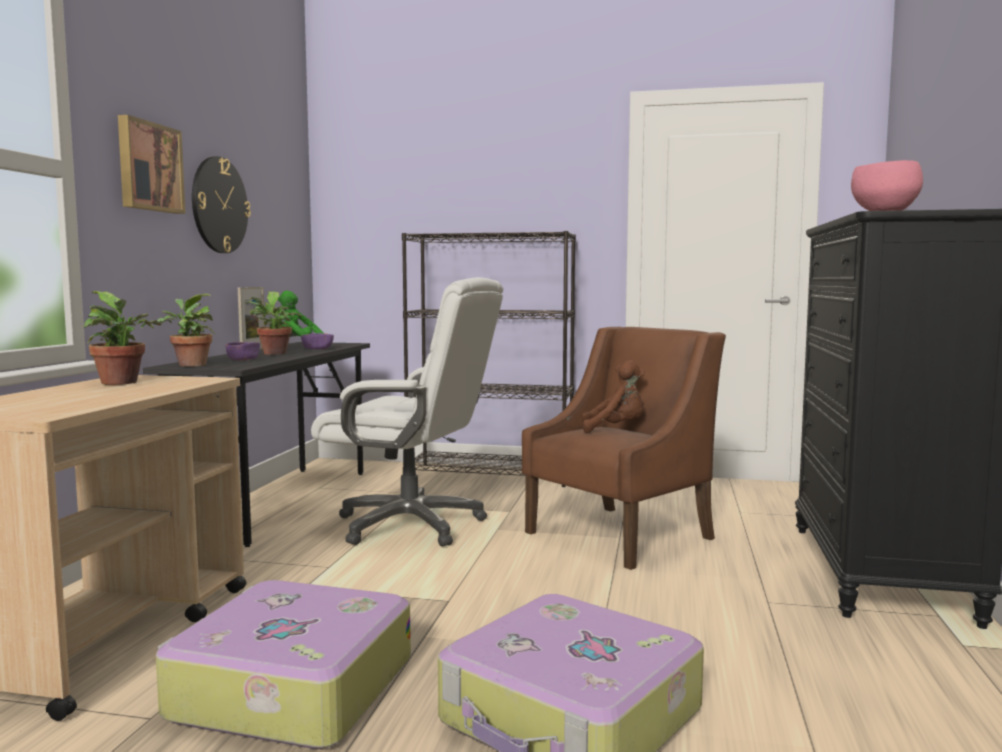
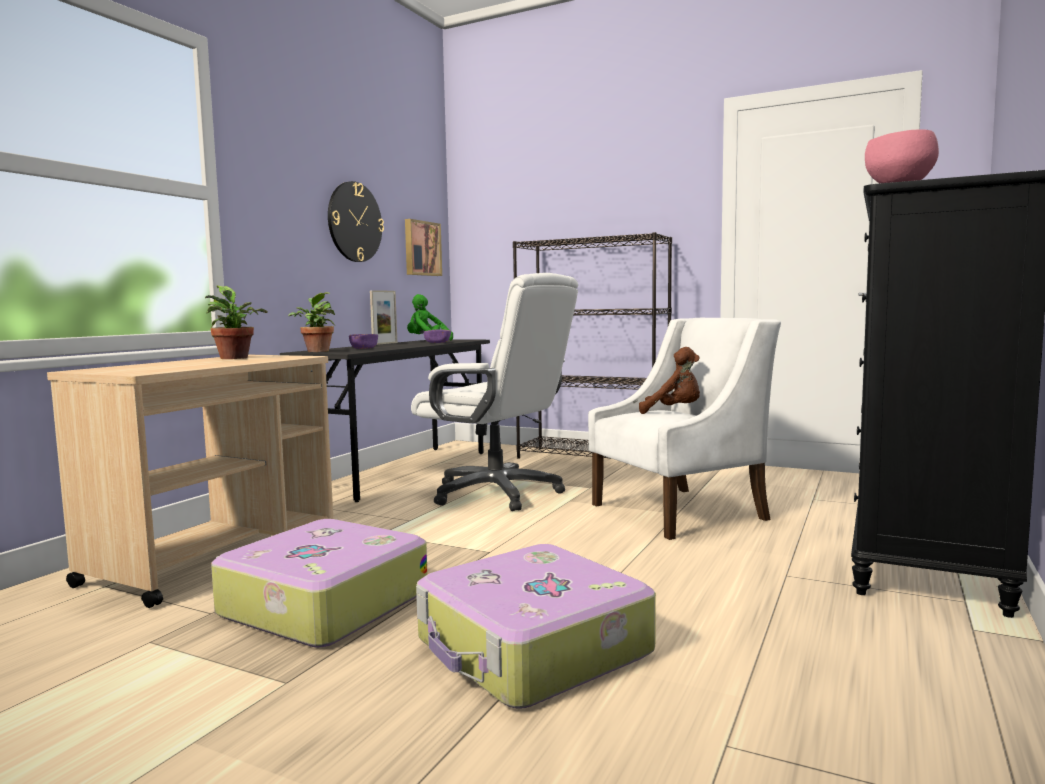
camera: 15 degrees right, 0 degrees up
(148, 167) = (287, 191): picture -> picture (421, 248)
(274, 354) = (396, 345): potted plant -> none
(621, 535) = (680, 511): brown armchair -> white armchair

